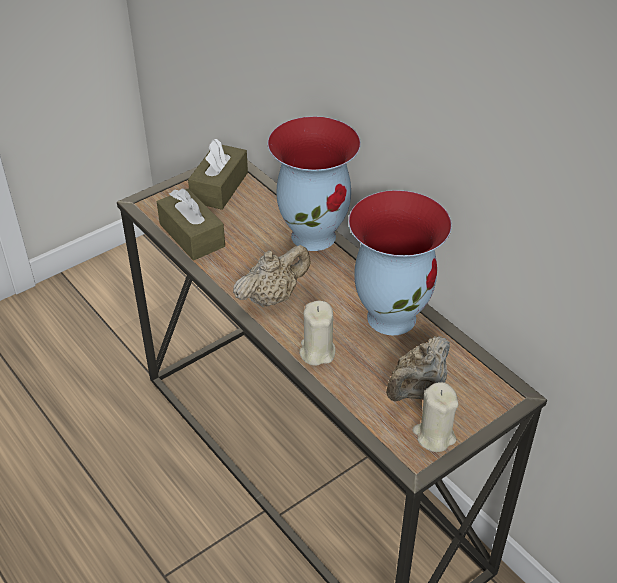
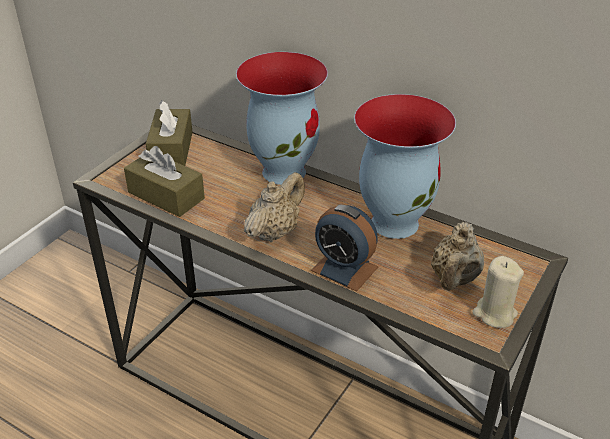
camera: 20 degrees left, 5 degrees down
(317, 352) = (344, 269): beige candle -> alarm clock

